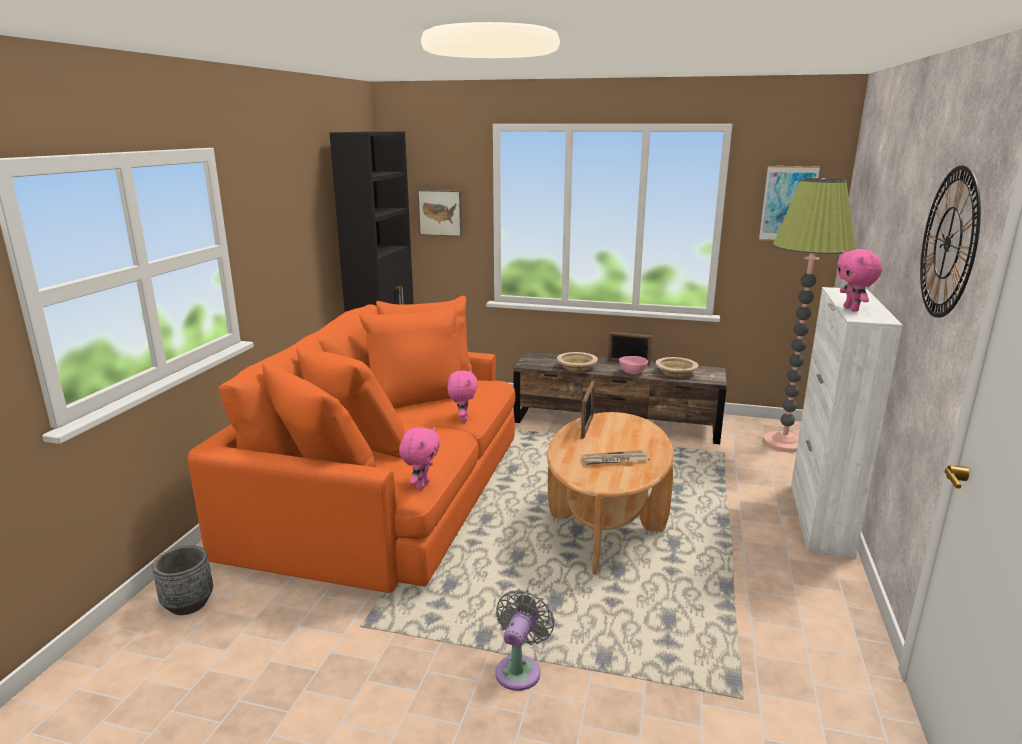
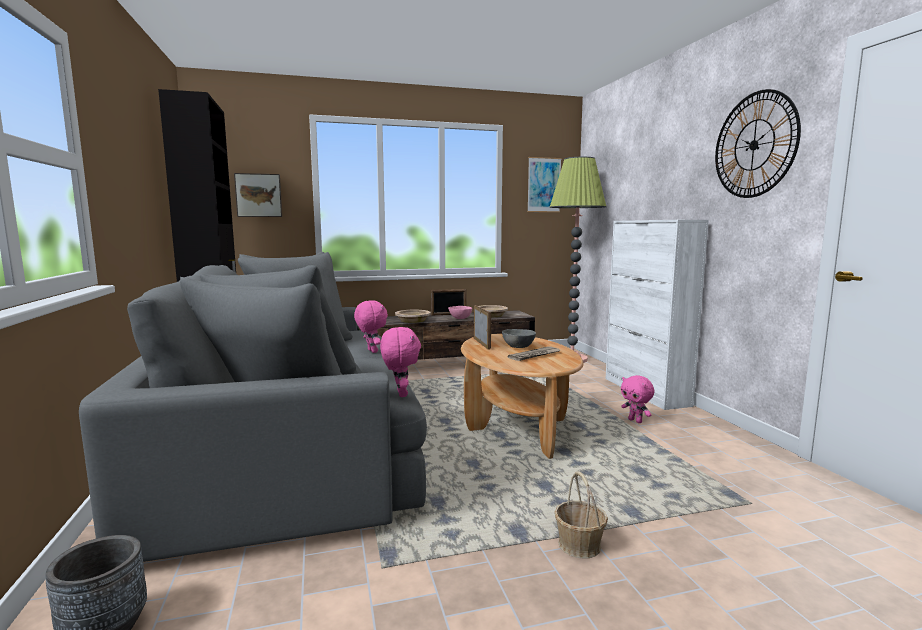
camera: 30 degrees left, 10 degrees down
(386, 494) = (289, 451): orange sofa -> grey sofa
(520, 669) = (579, 545): grey fan -> basket
(616, 441) = (517, 347): none -> grey bowl
(852, 309) = (663, 219): pink plush toy -> pink plush toy (635, 421)

